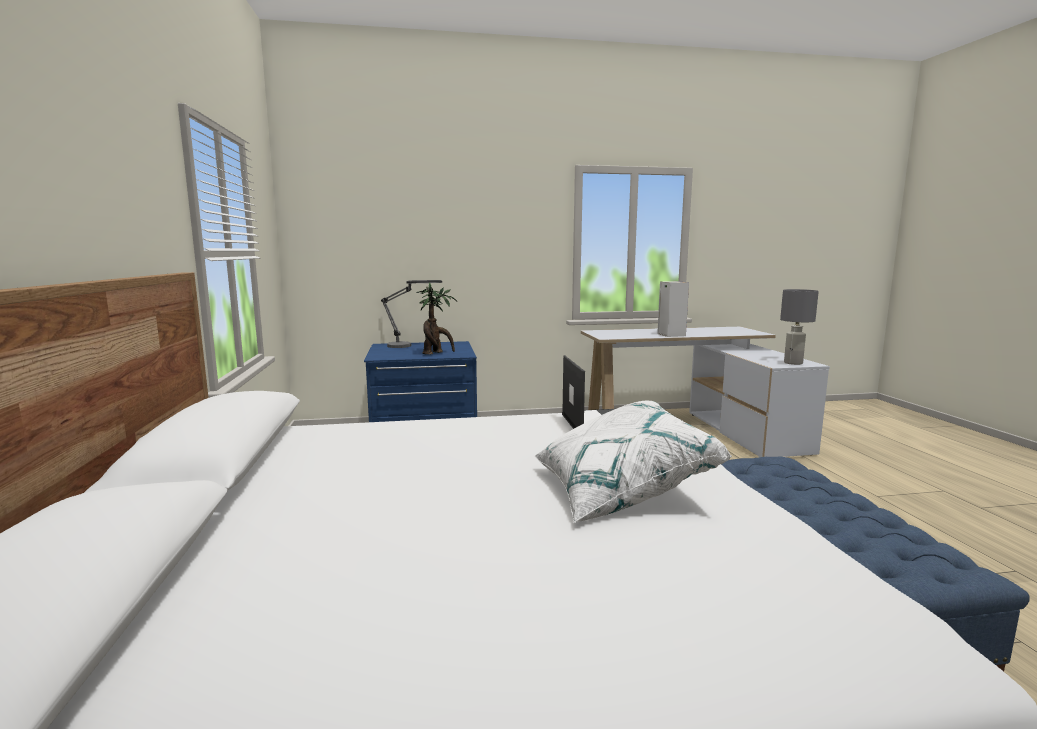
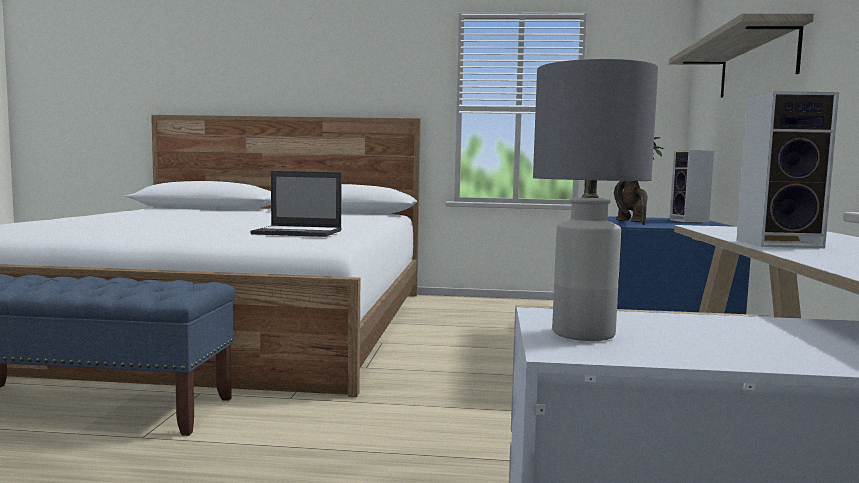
camera: 105 degrees right, 5 degrees down
(407, 345) = (690, 221): table lamp -> speaker
(435, 233) = (757, 63): none -> shelf
(617, 491) = (175, 227): white pillow -> none

